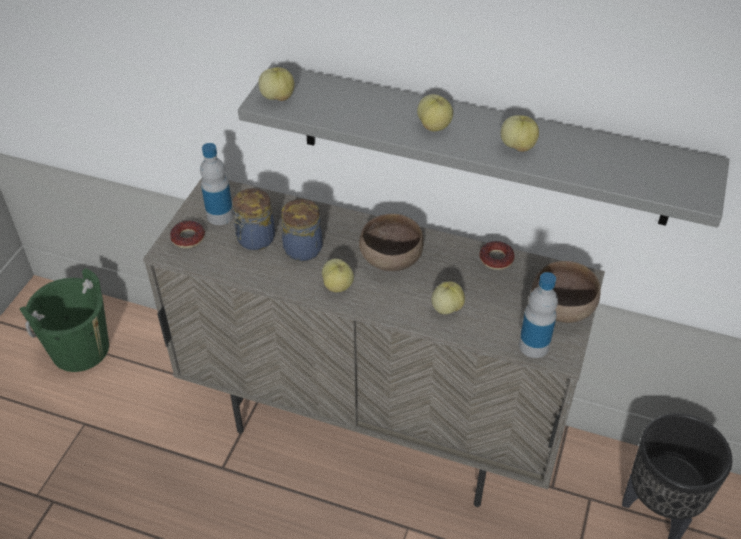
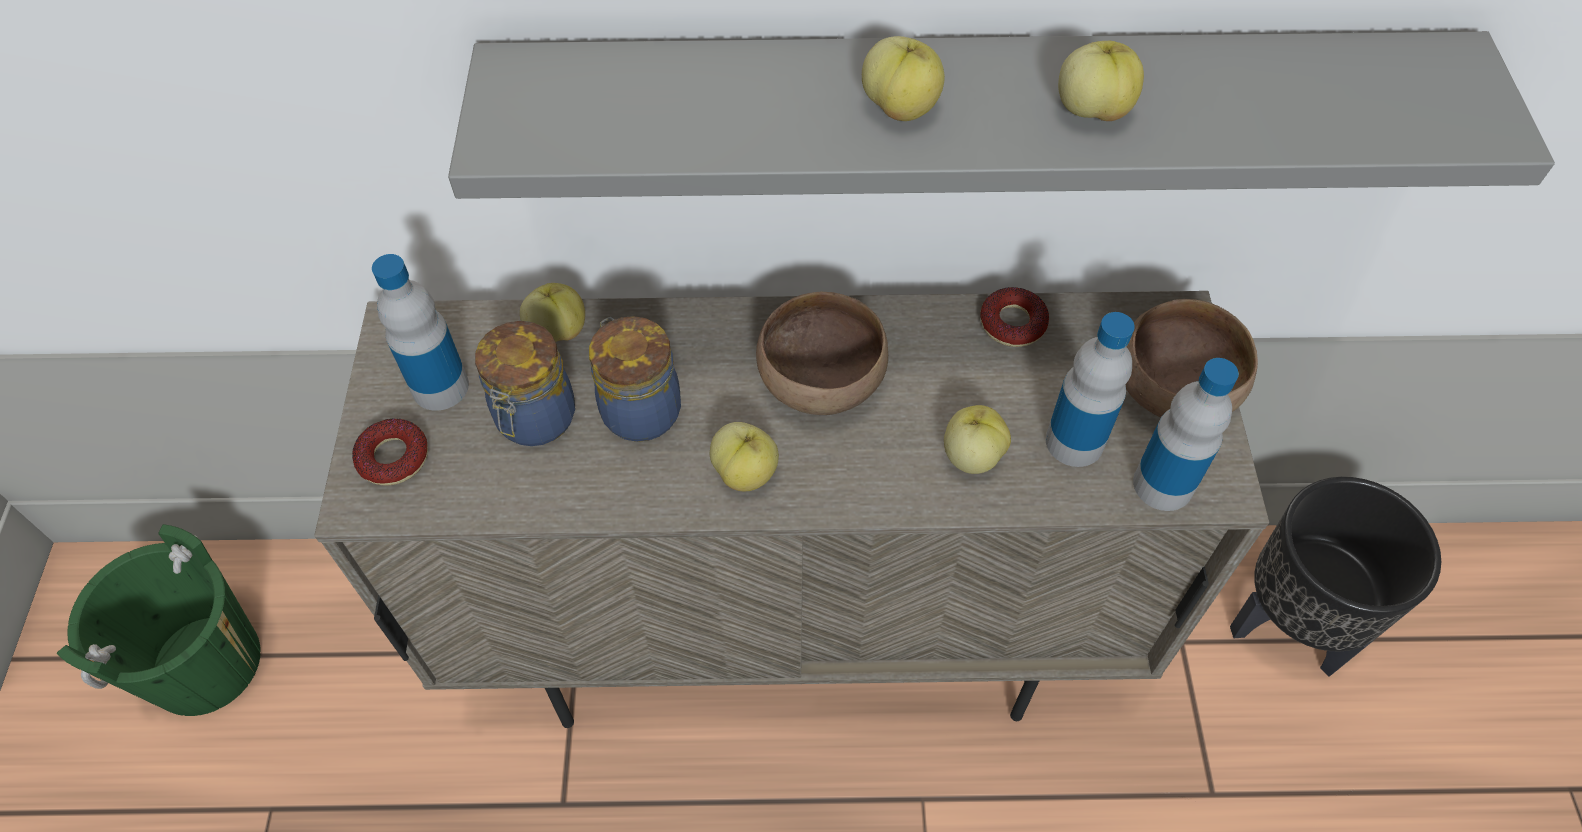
camera: 20 degrees left, 10 degrees up
(277, 97) = (528, 124): apple -> apple (557, 331)
(499, 316) = (1074, 442): none -> bottle

